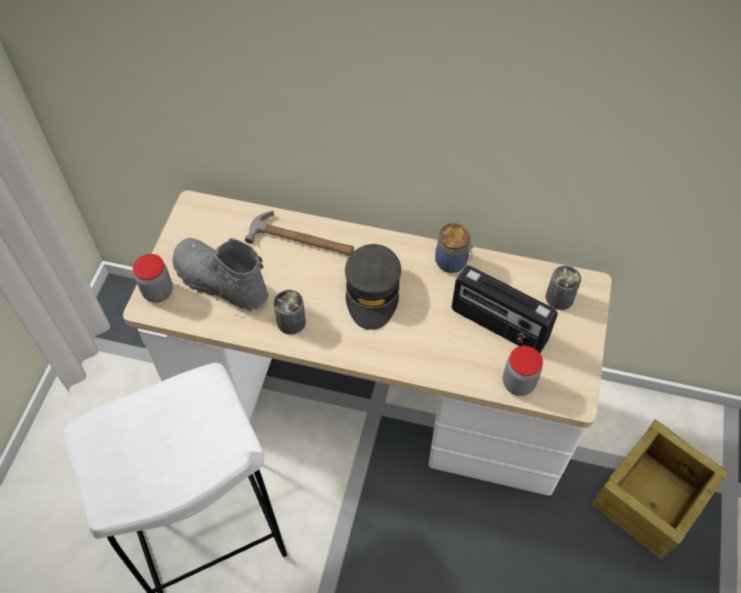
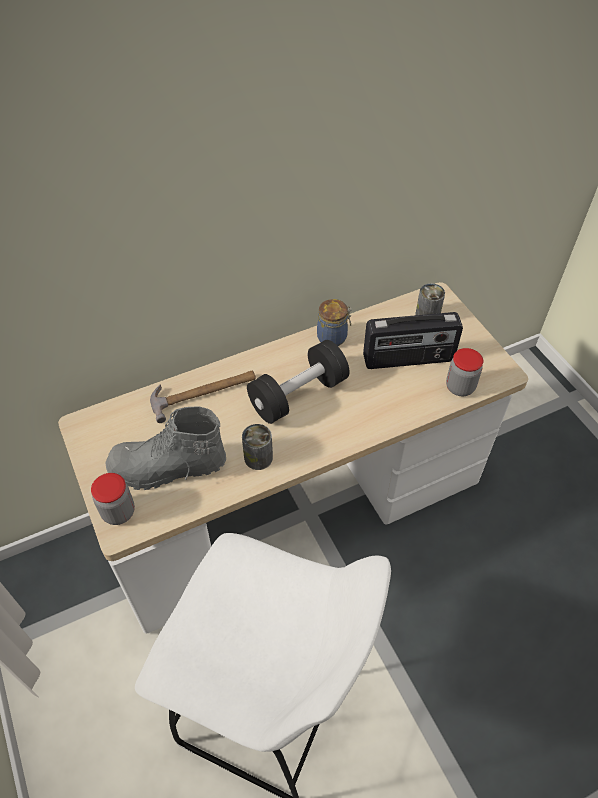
camera: 40 degrees left, 5 degrees down
(372, 292) = (298, 395): grey cap -> black dumbbell
(649, 497) = (533, 439): crate -> none

